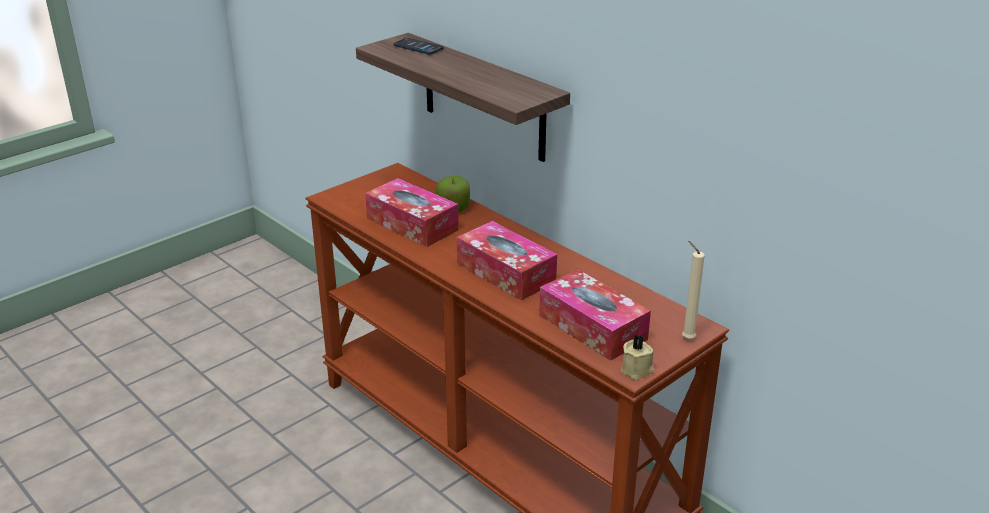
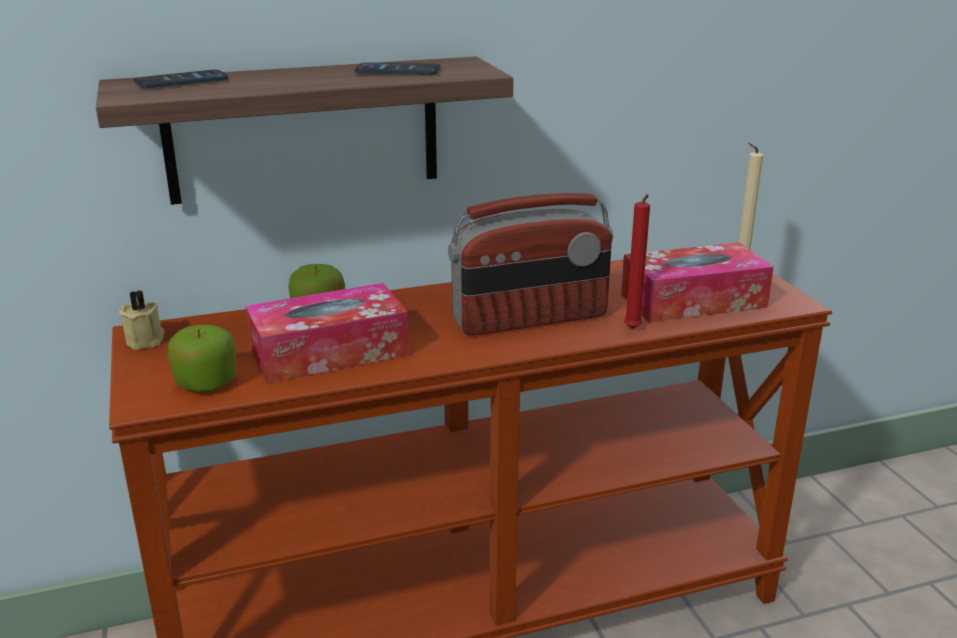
camera: 65 degrees left, 5 degrees down
(356, 204) = (206, 383): none -> apple
(496, 83) = (398, 71): none -> phone
(506, 273) = (530, 319): tissue box -> radio
(521, 311) = (633, 330): none -> red candle
(637, 370) = (793, 299): beige candle -> beige candle (146, 340)

